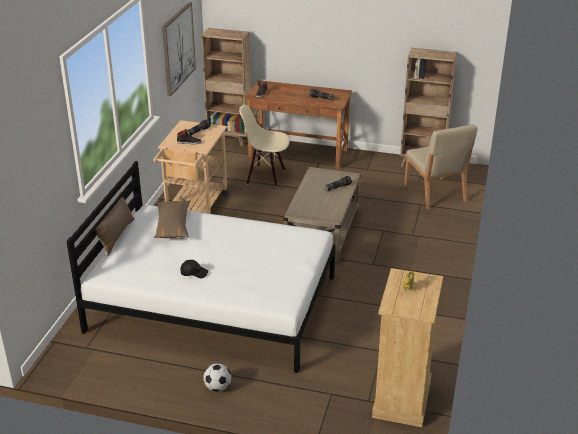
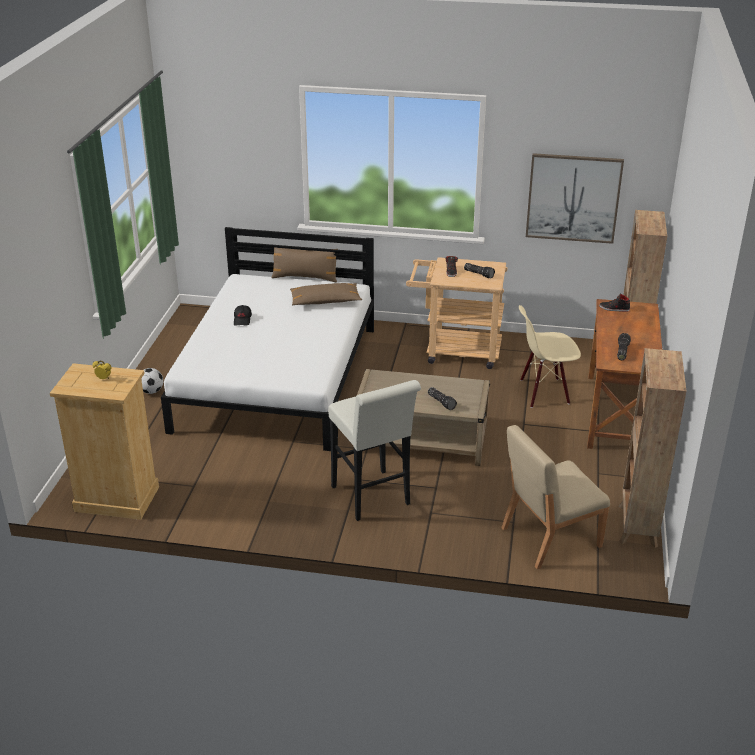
camera: 85 degrees right, 0 degrees up
(266, 176) = (544, 392): beige chair -> beige chair turned 105 degrees counterclockwise
(397, 258) = (373, 499): none -> white stool

